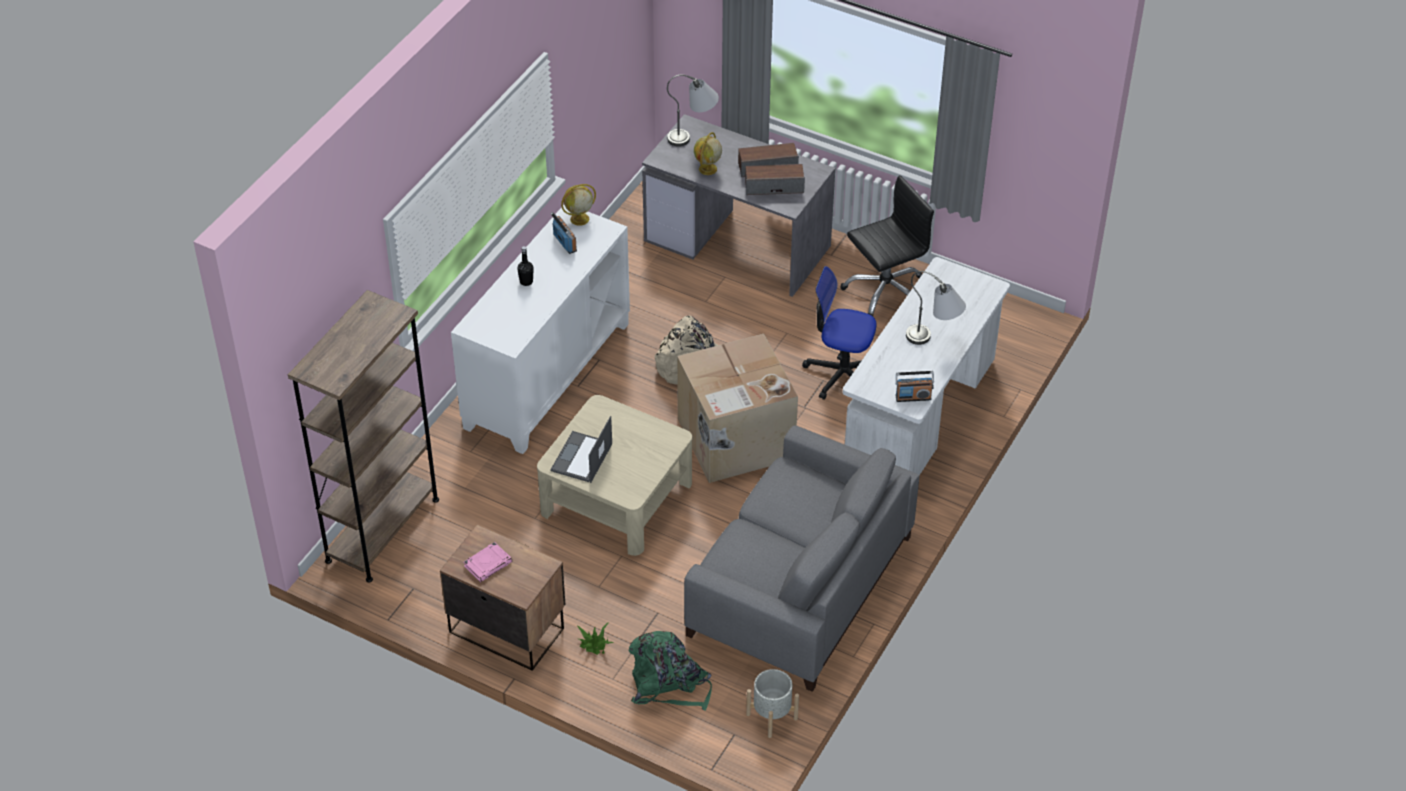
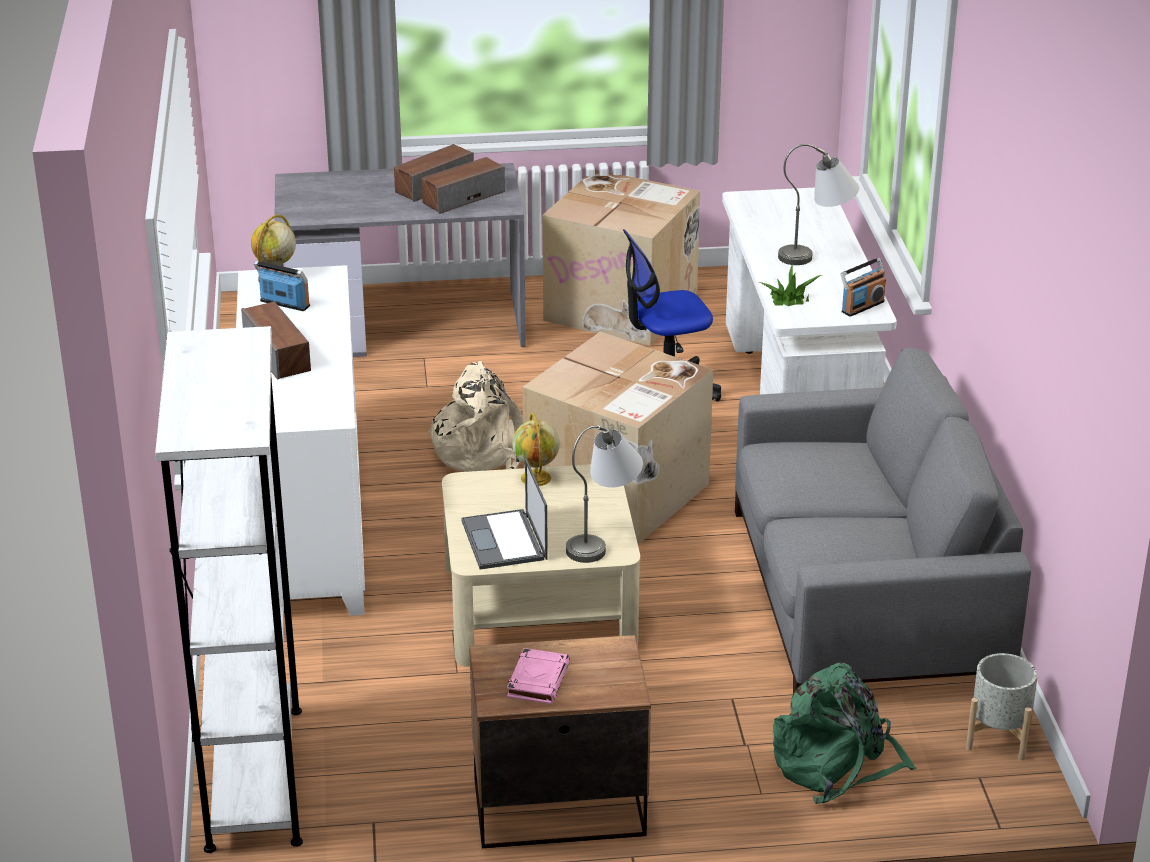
camera: 35 degrees left, 15 degrees down
(382, 530) = (254, 777): brown bookcase -> white bookcase
(526, 281) = (277, 354): black bottle -> speaker
(594, 644) = (693, 768): potted plant -> potted plant (789, 298)
(694, 137) = (312, 187): grey table lamp -> grey table lamp (604, 539)
(707, 169) = (364, 208): globe -> globe (536, 478)
(885, 291) = (623, 307): black office chair -> cardboard box

